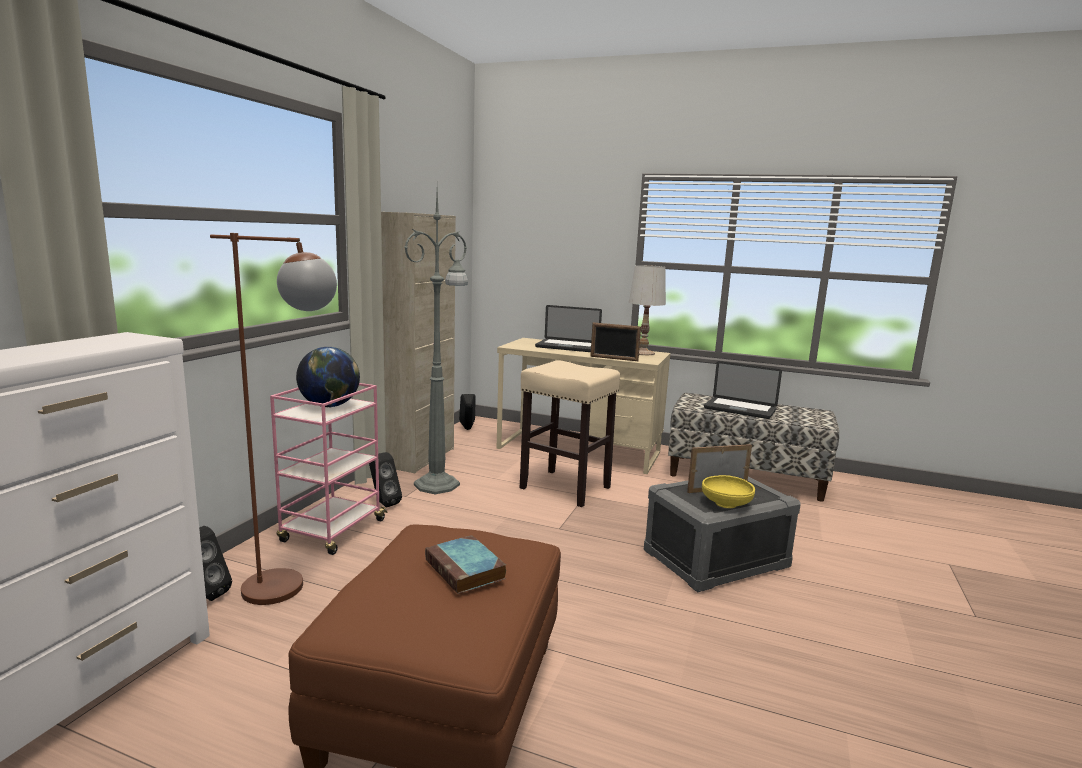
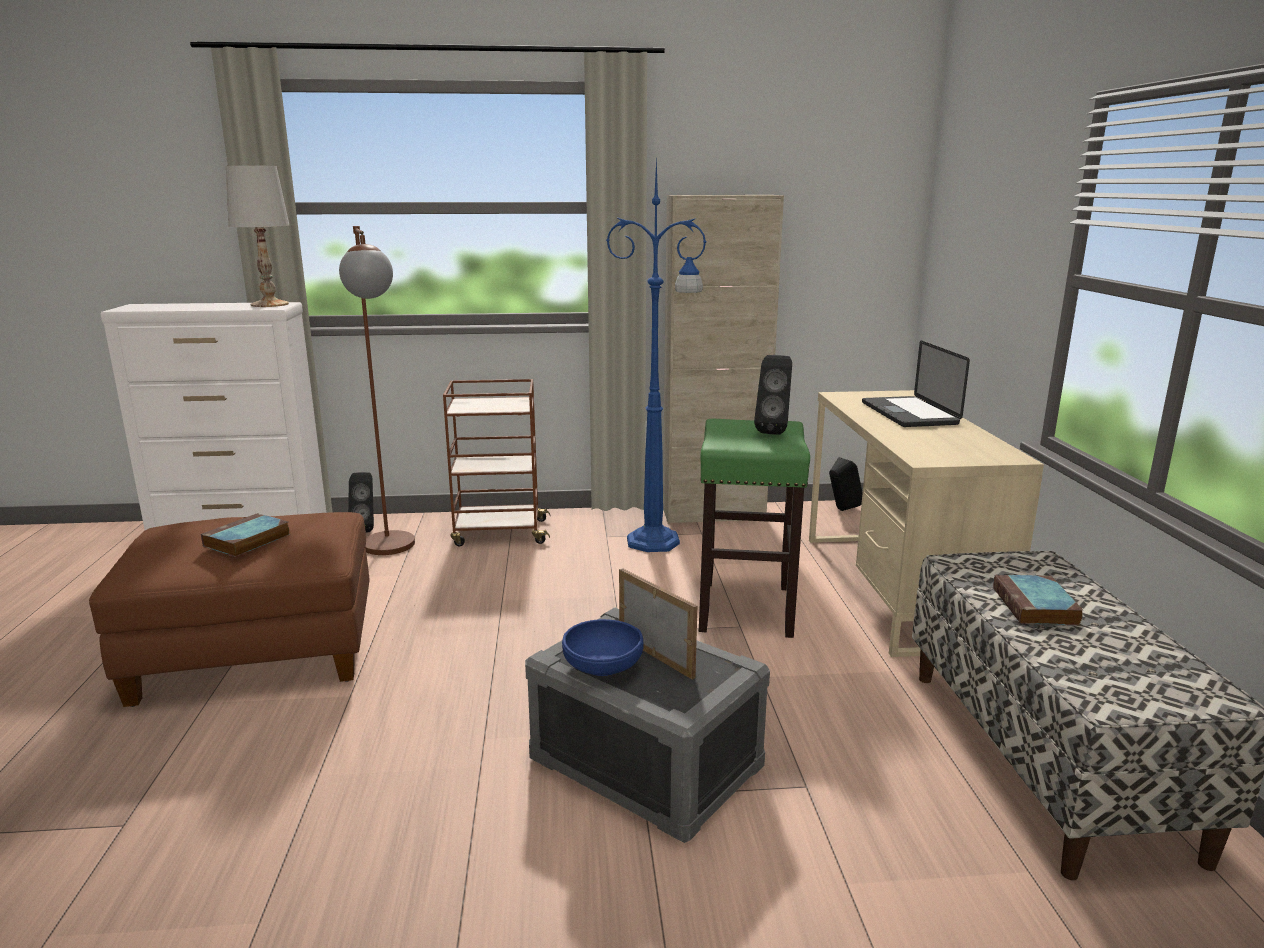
camera: 65 degrees right, 5 degrees up
(330, 406) = (495, 404): globe -> none
(332, 532) = (499, 533): pink cart -> brown cart
(383, 503) = (579, 532): black speaker -> black speaker (773, 431)
(439, 484) = (656, 541): grey floor lamp -> blue floor lamp
(564, 487) = (745, 607): beige stool -> green stool
(614, 358) = (889, 442): picture frame -> none
(642, 353) = (985, 450): white table lamp -> white table lamp (269, 304)
(726, 504) = (603, 667): yellow bowl -> blue bowl
(740, 409) = (1036, 607): laptop -> book

